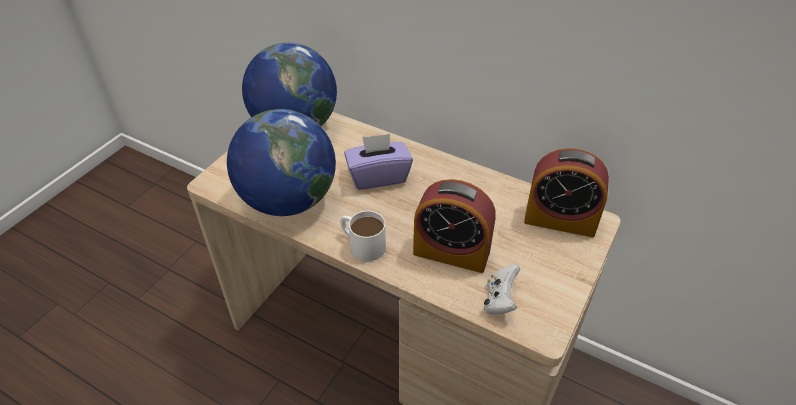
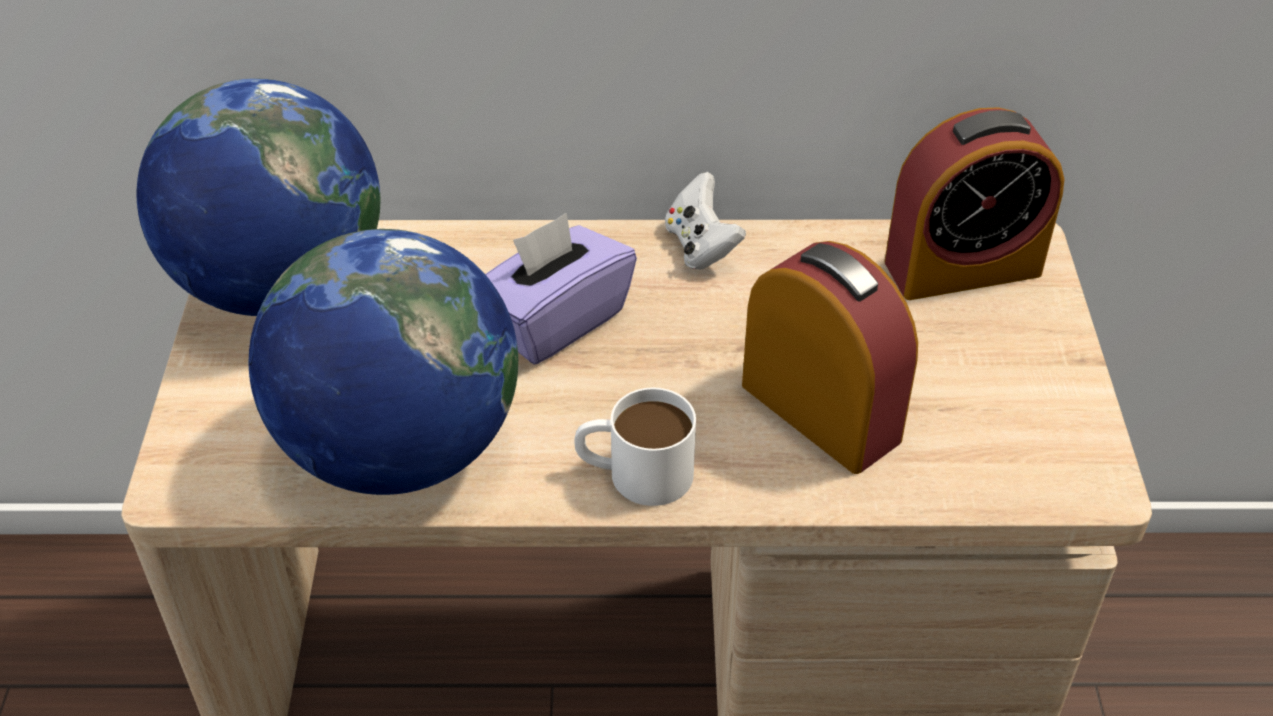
camera: 30 degrees left, 0 degrees up
(451, 252) = (820, 412): alarm clock -> alarm clock turned 120 degrees counterclockwise
(499, 300) = (975, 462): white game controller -> white game controller (701, 246)

